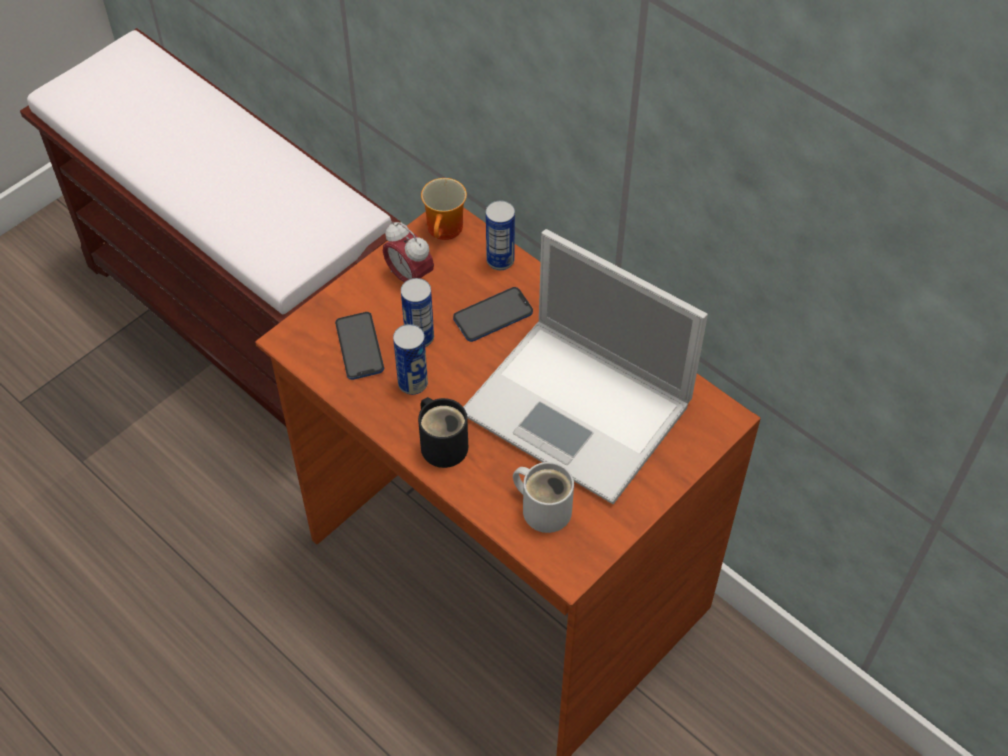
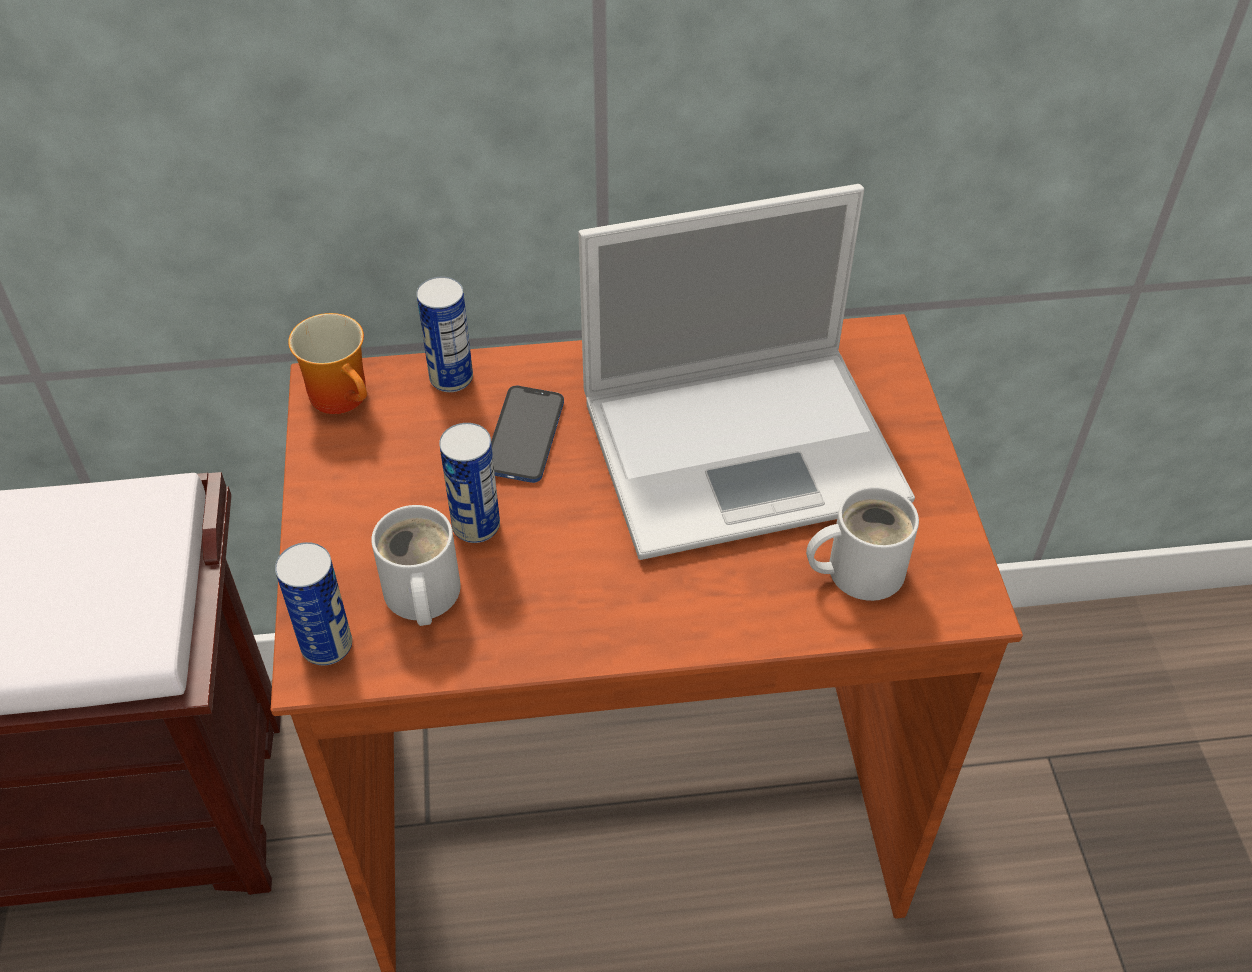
camera: 50 degrees left, 5 degrees down
(359, 347) = (419, 596): phone -> white mug
(409, 277) = (371, 476): alarm clock -> none
(413, 383) = (539, 578): can -> can (327, 645)
(443, 443) = (665, 606): black mug -> none

